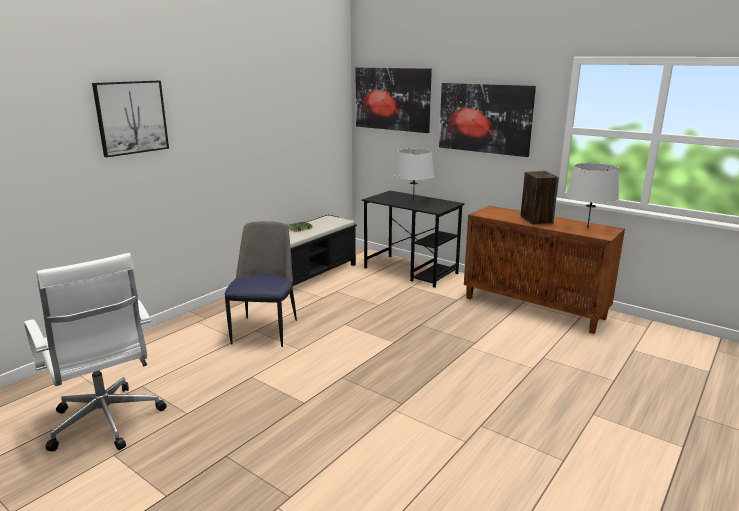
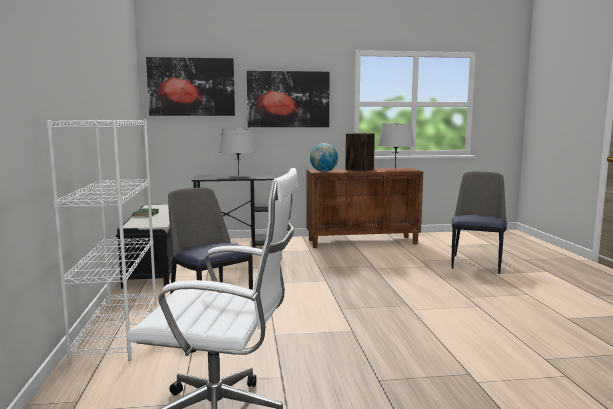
camera: 45 degrees left, 10 degrees down
(131, 117) = (52, 61): picture -> none
(189, 325) = (117, 329): none -> white bookcase
(488, 214) = (323, 171): none -> globe
(604, 391) = (477, 264): none -> chair

